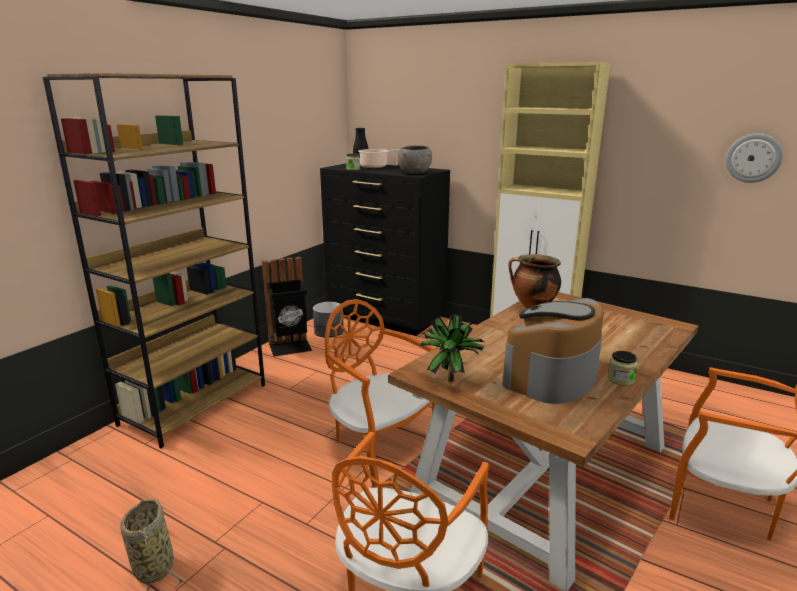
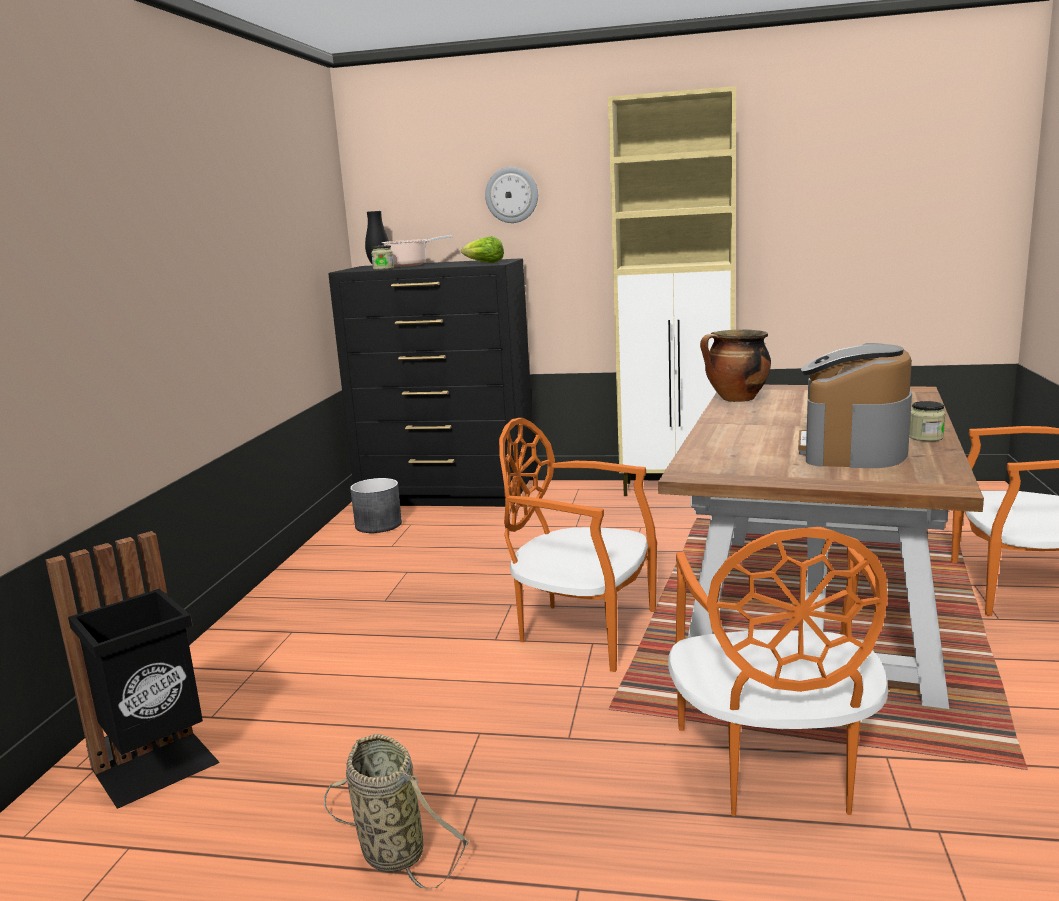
camera: 20 degrees left, 5 degrees down
(195, 403) = (248, 650): brown bookcase -> none
(291, 347) = (337, 554): black trash can -> black trash can (158, 768)
(414, 173) = (483, 263): grey bowl -> lettuce
(450, 378) = (739, 470): potted plant -> none
(753, 158) = (917, 195): wall clock -> wall clock (511, 195)

